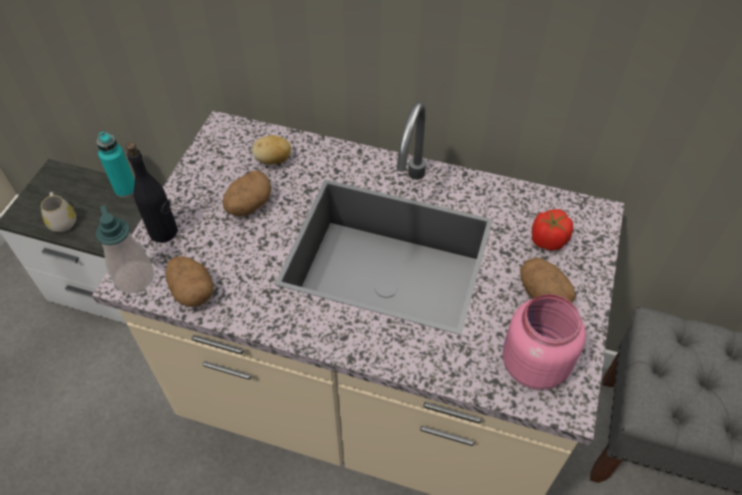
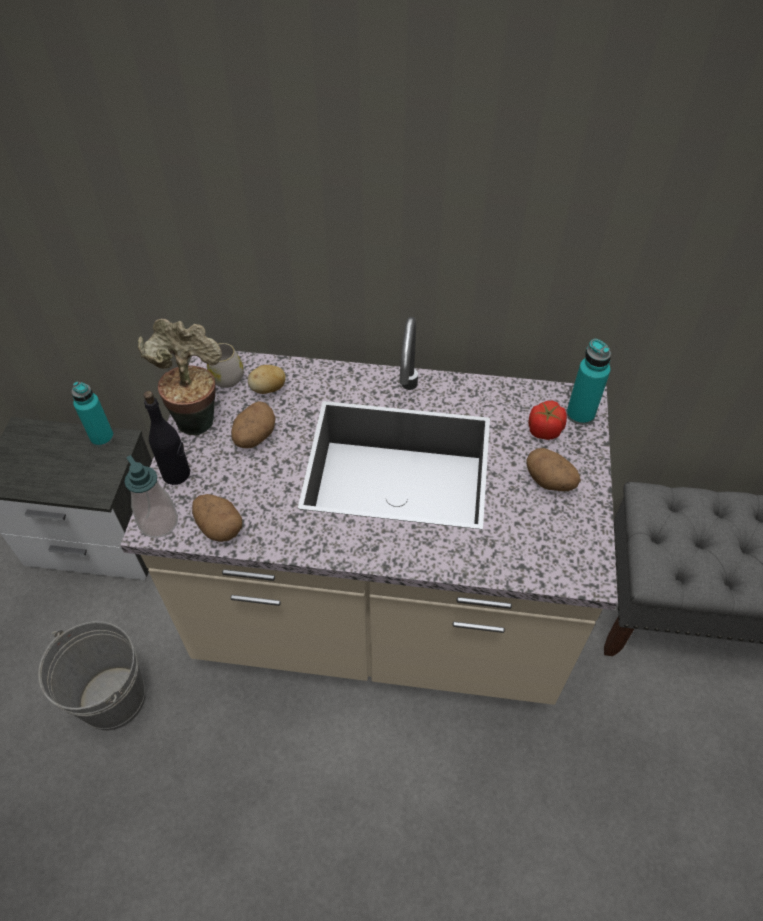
camera: 10 degrees left, 0 degrees up
(62, 220) = (42, 478): white mug -> white mug (225, 375)
(100, 440) = (113, 698): none -> grey bucket
(197, 178) = (196, 417): none -> potted plant
(531, 364) = (551, 546): pink jar -> none
(590, 228) = (580, 414): none -> turquoise bottle

